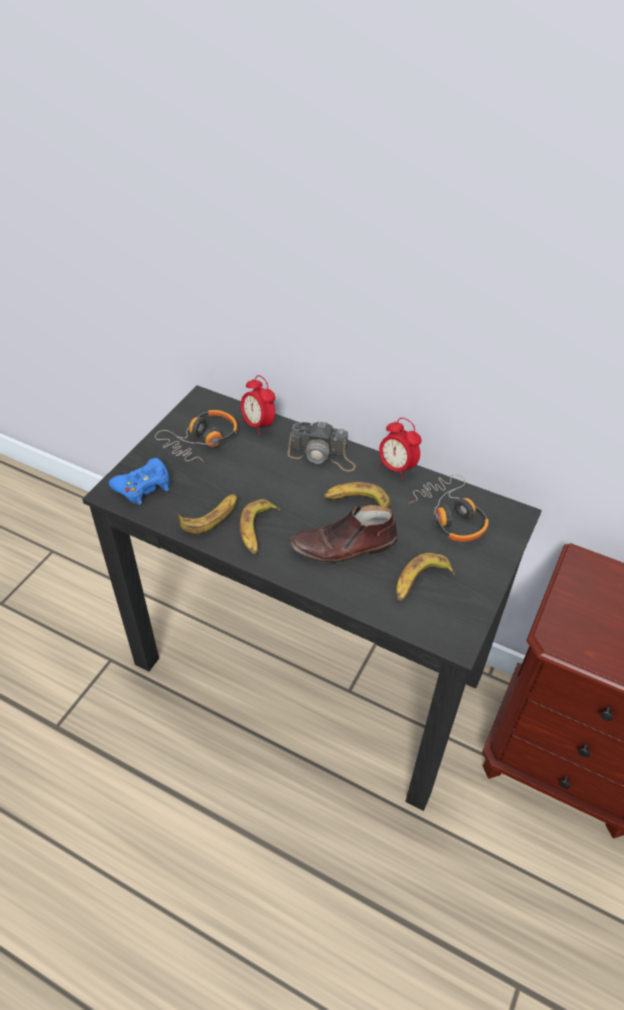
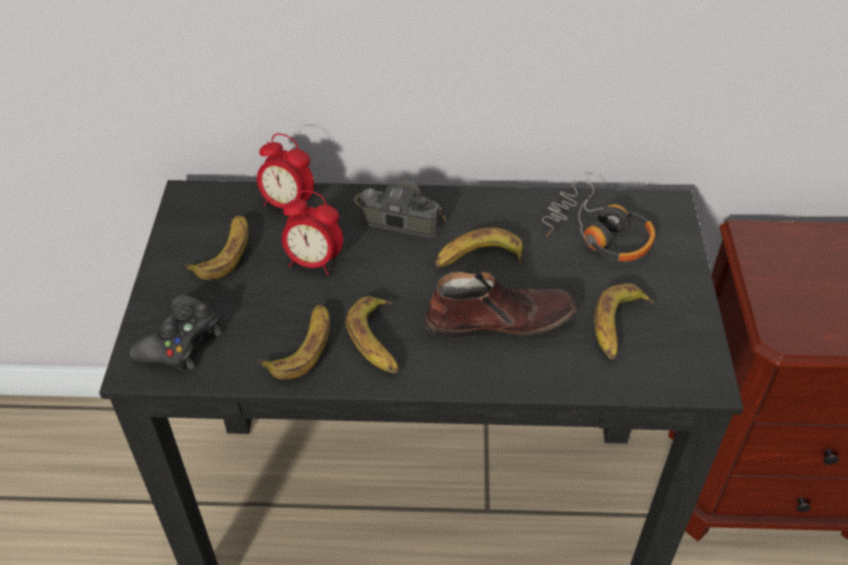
camera: 25 degrees left, 0 degrees up
(143, 486) = (181, 342): blue game controller -> black game controller
(201, 441) = (224, 252): headphones -> banana
(322, 455) = (396, 215): camera -> camera turned 150 degrees counterclockwise
(344, 546) = (499, 319): brown shoe -> brown shoe turned 150 degrees counterclockwise
(396, 468) = (497, 199): alarm clock -> alarm clock (314, 262)

